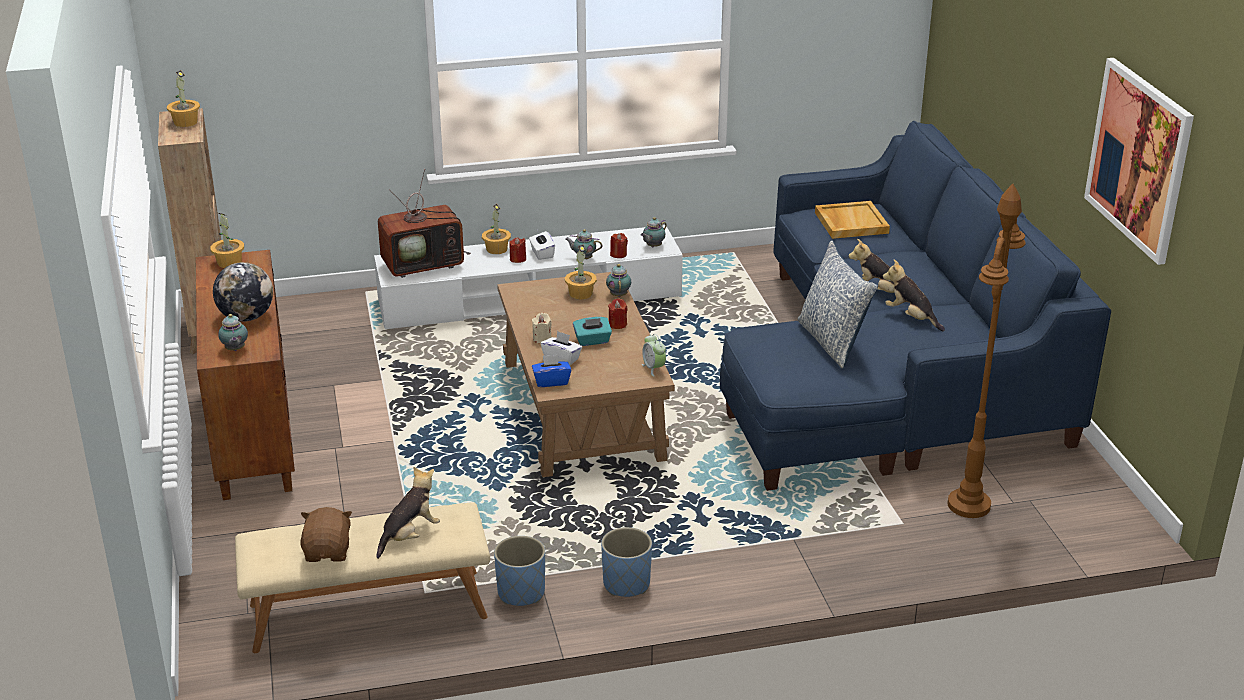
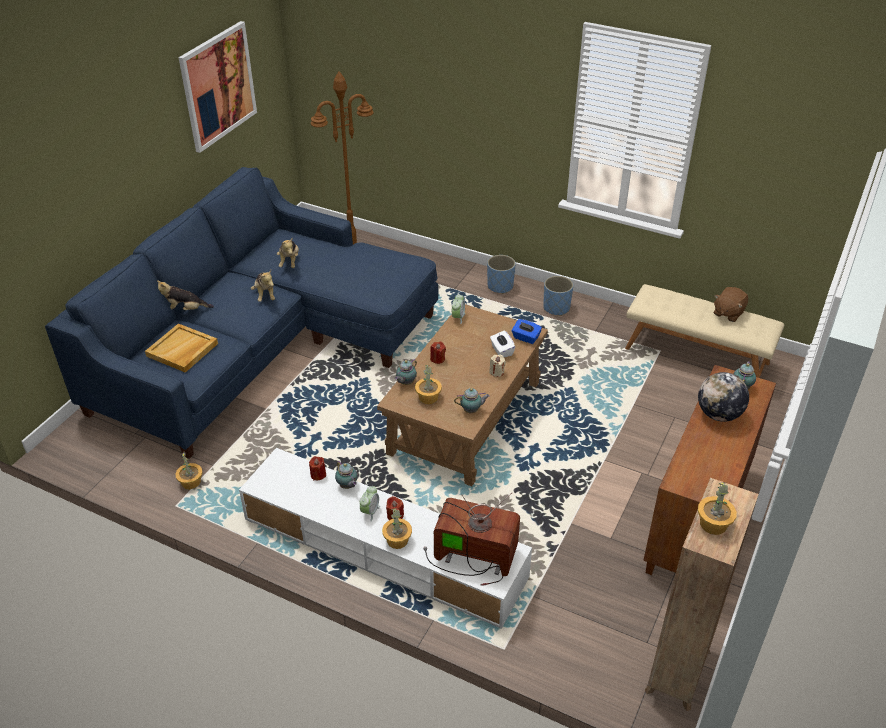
camera: 140 degrees left, 10 degrees up
(229, 262) = (702, 487): potted plant -> potted plant (191, 482)
(409, 536) = (679, 302): plush toy -> plush toy (185, 310)
(521, 593) = (611, 328): blue planter -> blue planter (500, 286)
(542, 253) = (370, 511): white tissue box -> alarm clock
(592, 341) = (468, 354): turquoise tissue box -> none
(653, 246) = (283, 468): teapot -> teapot (472, 410)
(833, 342) = (354, 269): pillow -> none

